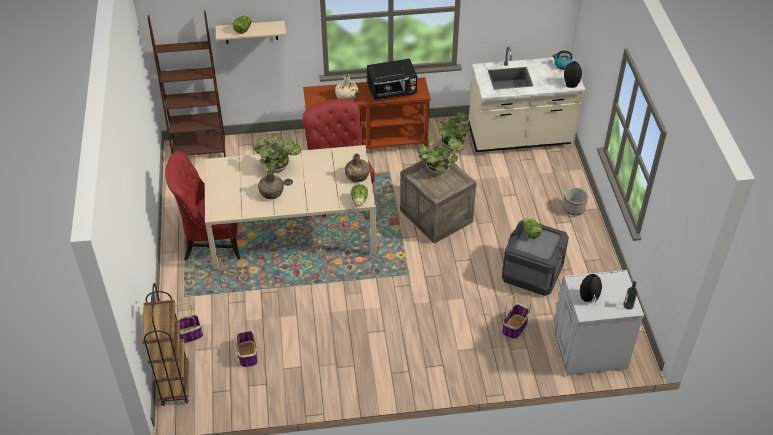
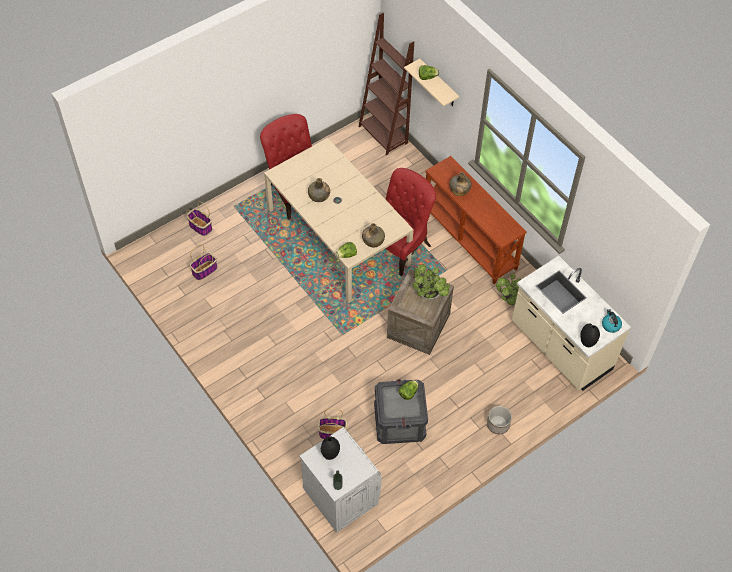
camera: 60 degrees right, 10 degrees up
(175, 385) = (155, 243): brown cart -> none
(279, 168) = (348, 187): potted plant -> none
(346, 97) = (459, 189): beige bottle -> green bottle
(392, 91) = (489, 217): black microwave -> none

